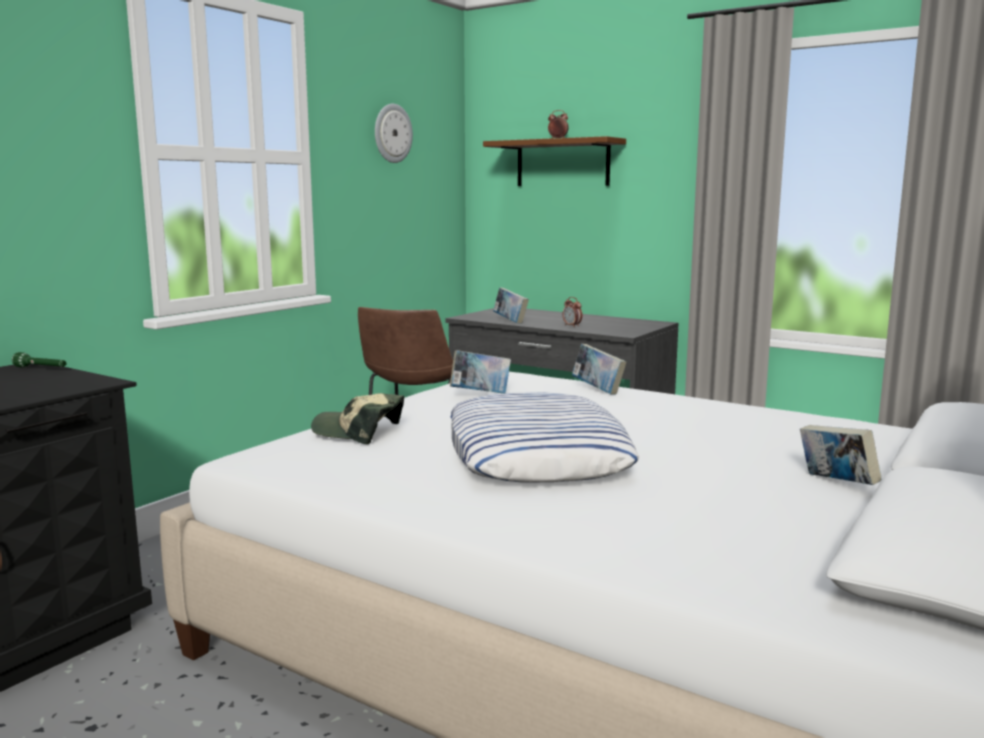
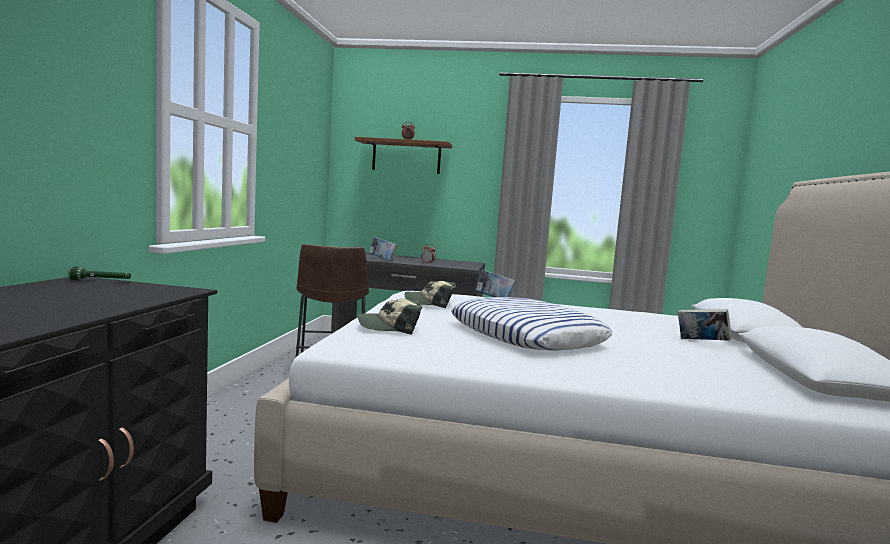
camera: 25 degrees left, 5 degrees down
(392, 133) = (298, 123): wall clock -> none
(480, 394) = (430, 303): book -> cap

